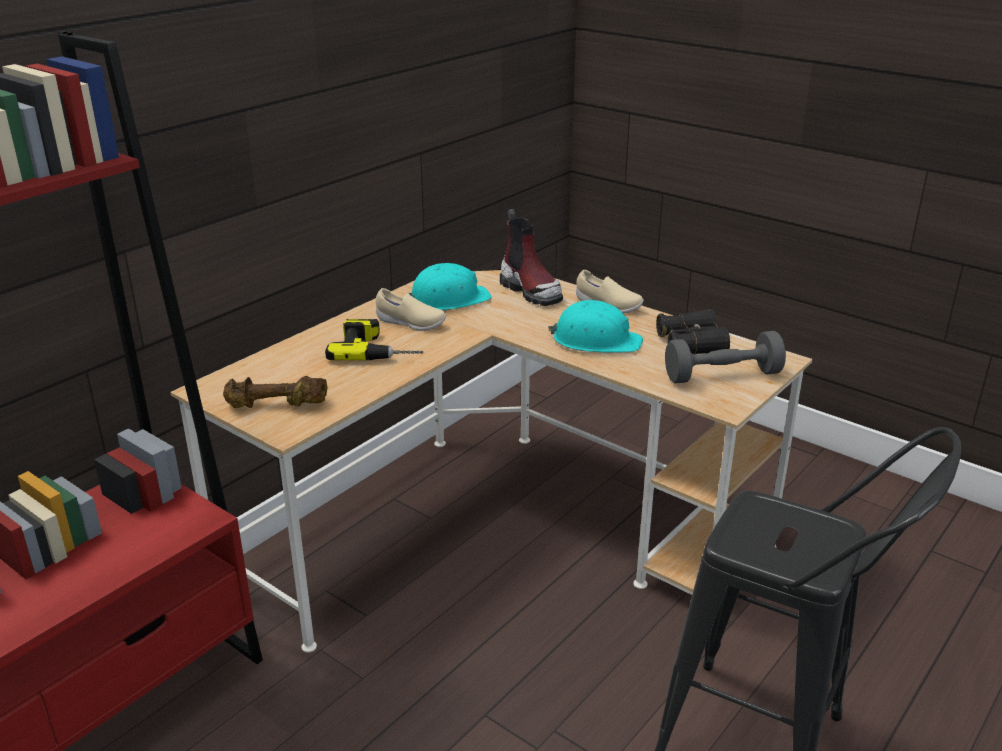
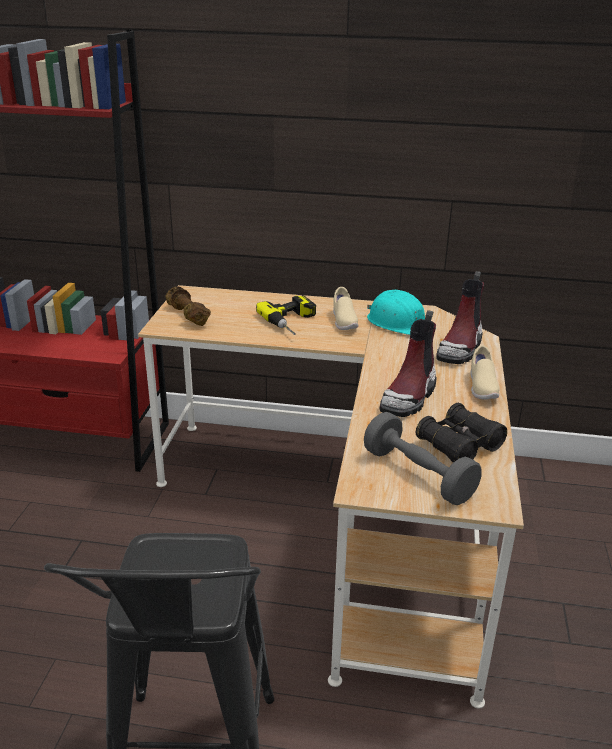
camera: 60 degrees right, 0 degrees up
(596, 340) = (409, 397): turquoise hard hat -> boot

